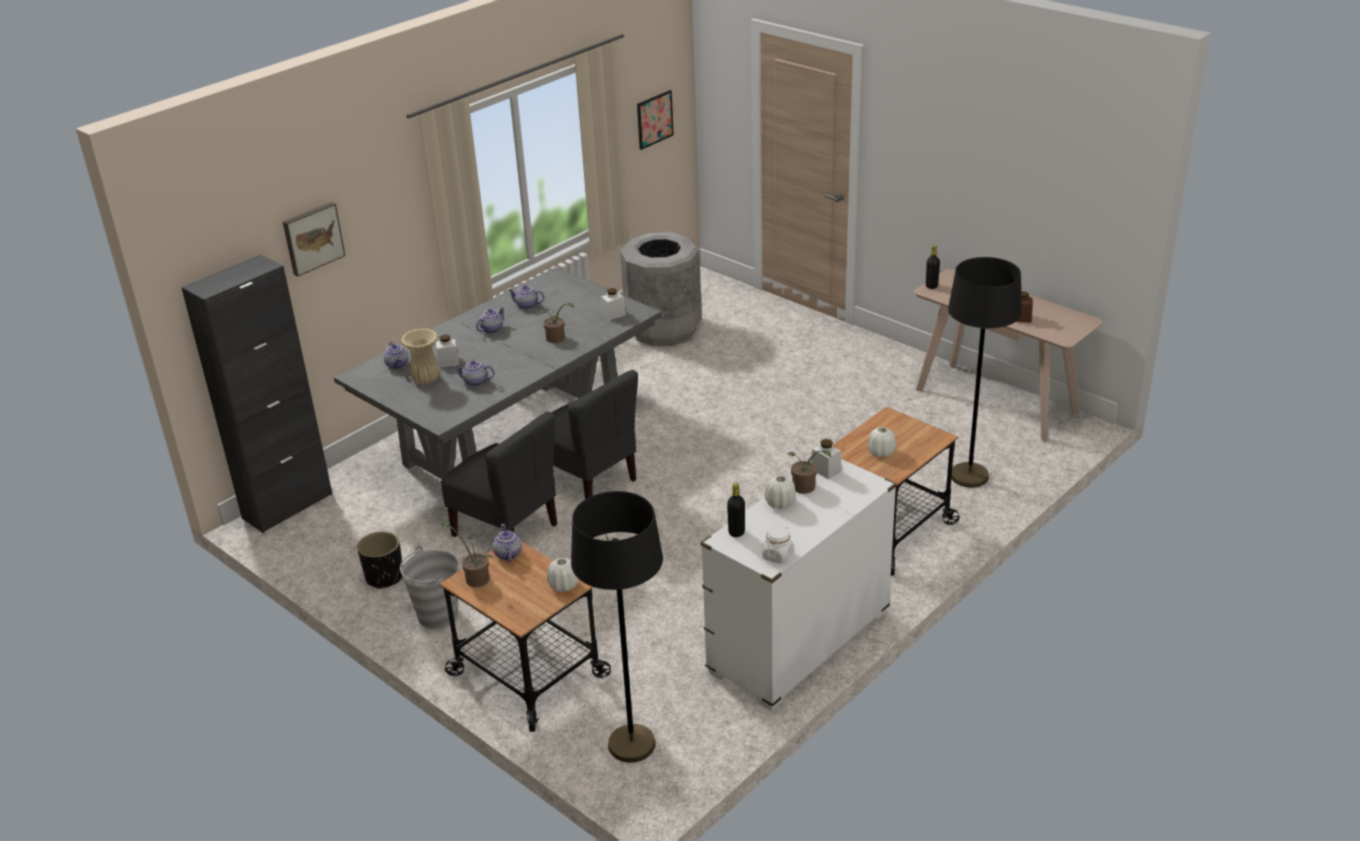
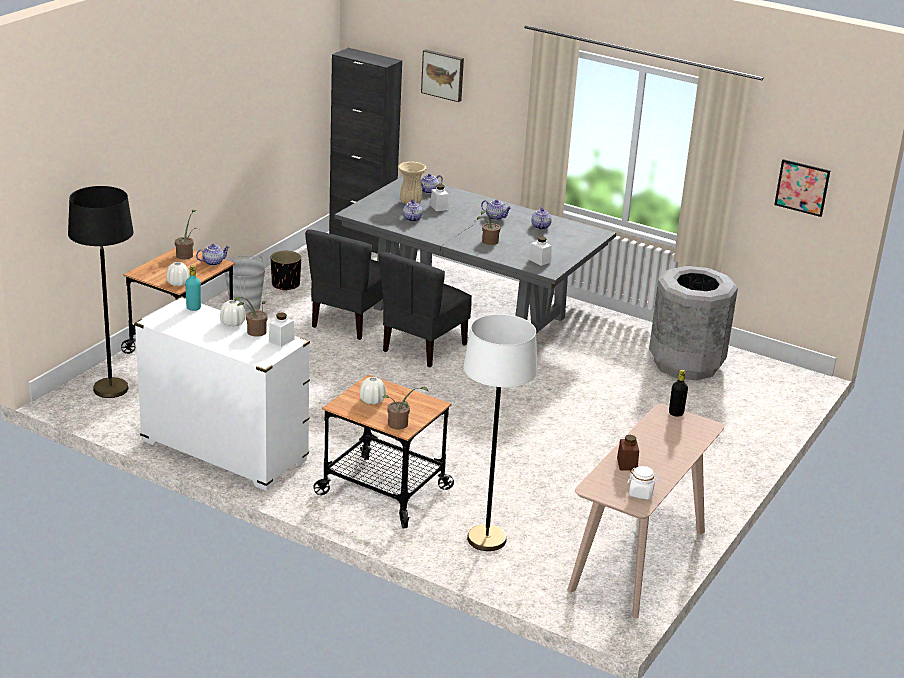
camera: 75 degrees right, 5 degrees down
(736, 532) = (193, 308): black bottle -> turquoise bottle
(778, 555) = (164, 324): white jar -> white jar (641, 493)
(931, 438) = (400, 425): none -> potted plant
(969, 476) = (486, 539): black floor lamp -> white floor lamp

